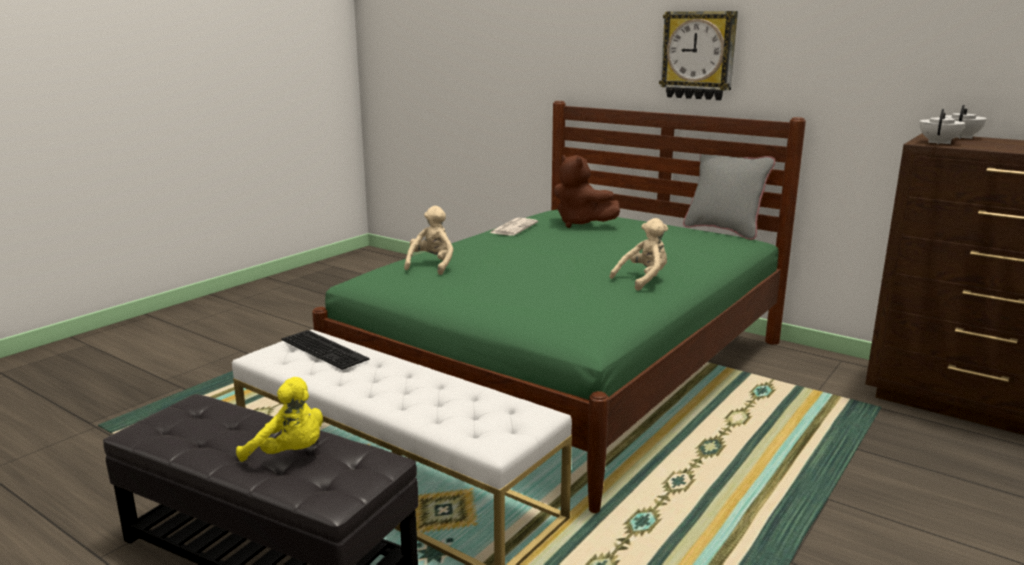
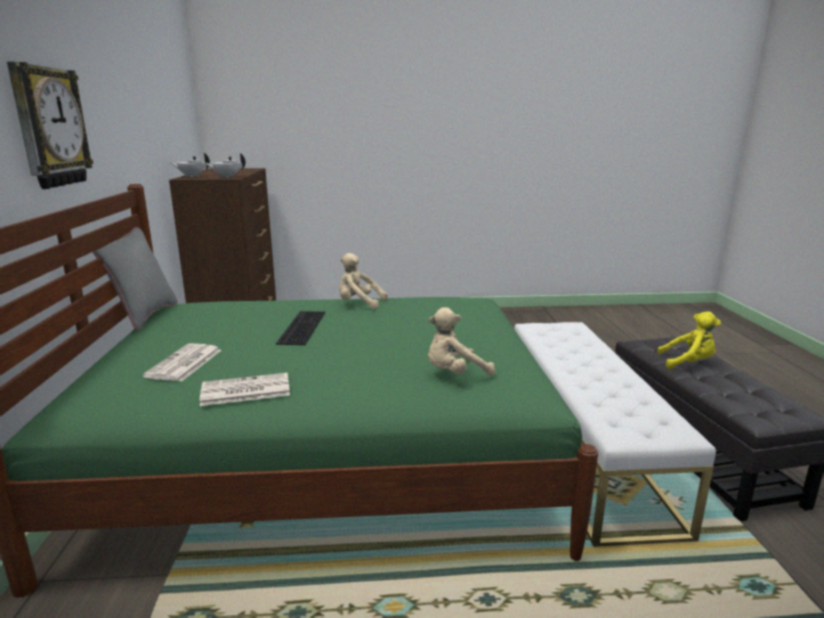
camera: 130 degrees left, 0 degrees up
(289, 453) = (688, 363): yellow plush toy -> yellow plush toy turned 120 degrees clockwise
(326, 349) = (615, 410): keyboard -> keyboard (300, 327)
(581, 223) = (184, 364): brown plush toy -> newspaper

